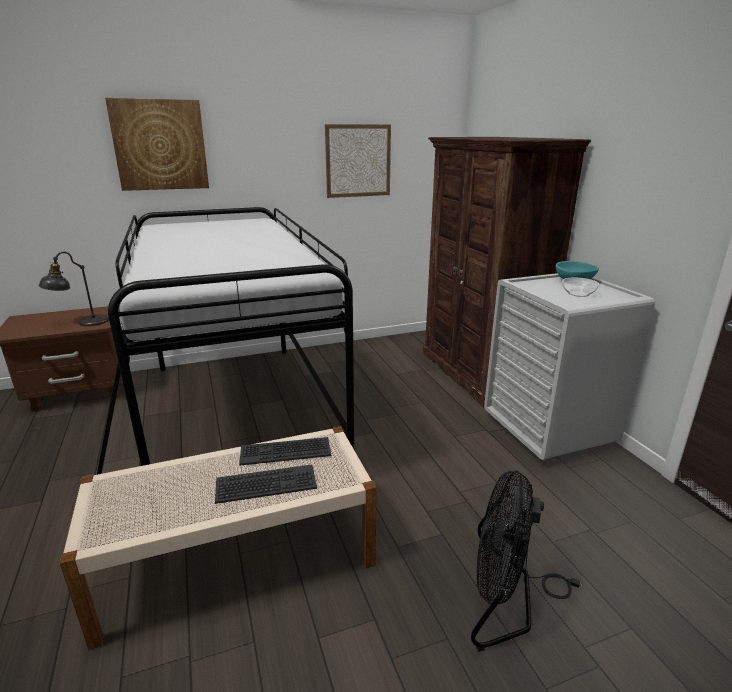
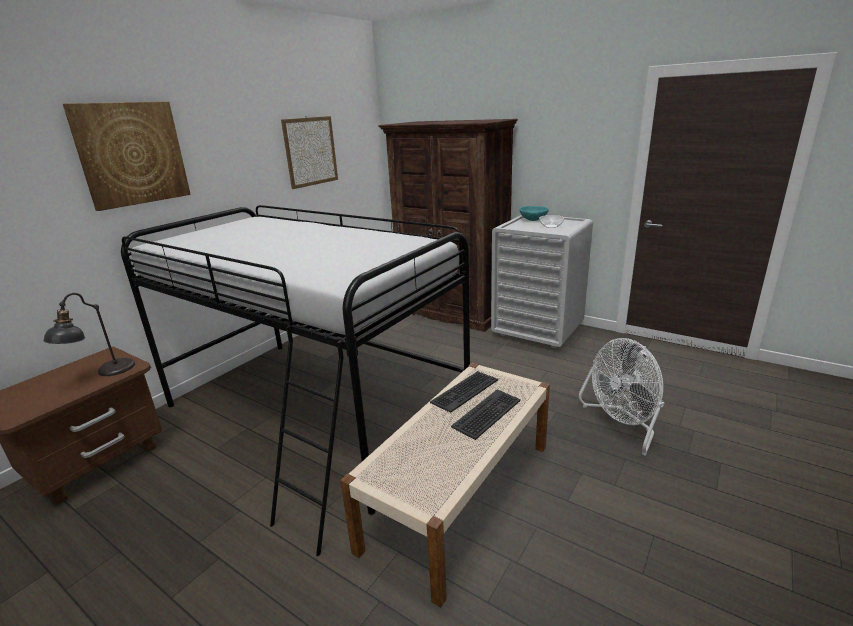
camera: 35 degrees left, 0 degrees up
(508, 593) = (623, 422): black fan -> white fan

